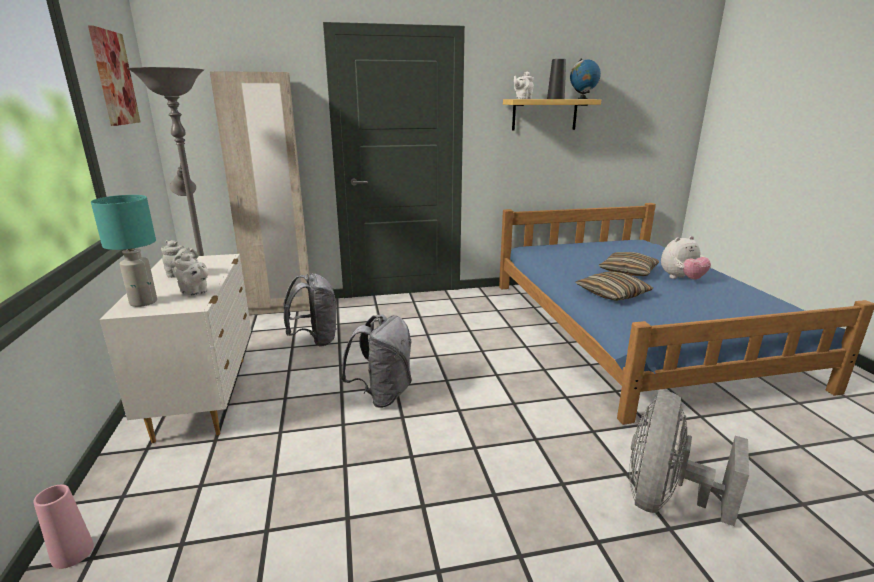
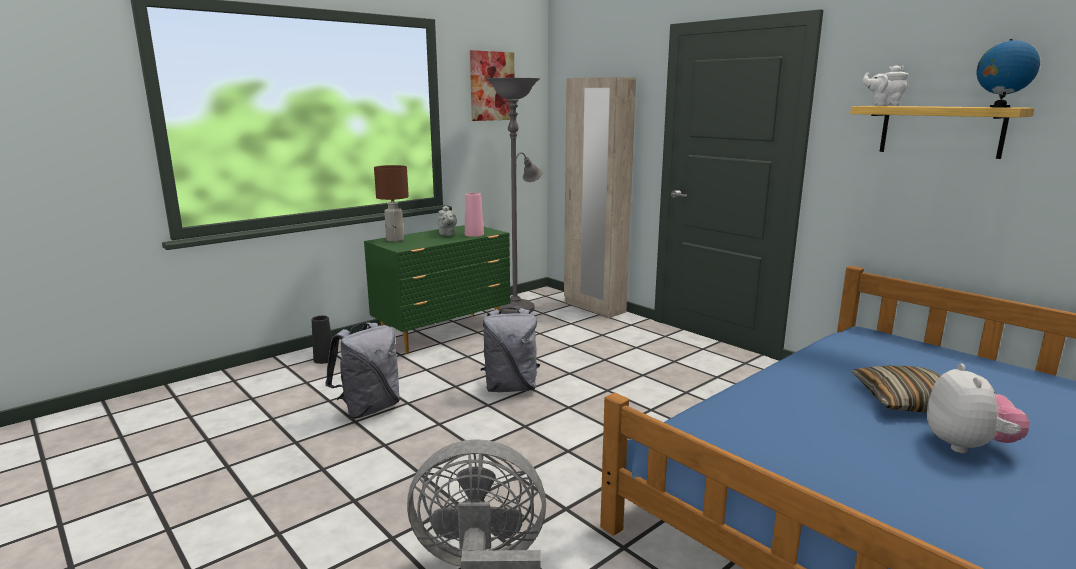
camera: 60 degrees right, 5 degrees down
(72, 553) = (287, 361): pink vase -> pink vase (474, 234)
(144, 302) = (395, 240): turquoise table lamp -> brown table lamp
(195, 292) = (422, 243): white teapot -> none
(205, 395) = (444, 333): white dresser -> green dresser
(315, 340) = (561, 336): grey backpack -> grey backpack (369, 409)
(555, 99) = (945, 106): black vase -> black vase (324, 359)
(612, 294) = (784, 401): pillow -> none
(681, 279) = (967, 446): plush toy -> plush toy turned 120 degrees counterclockwise

